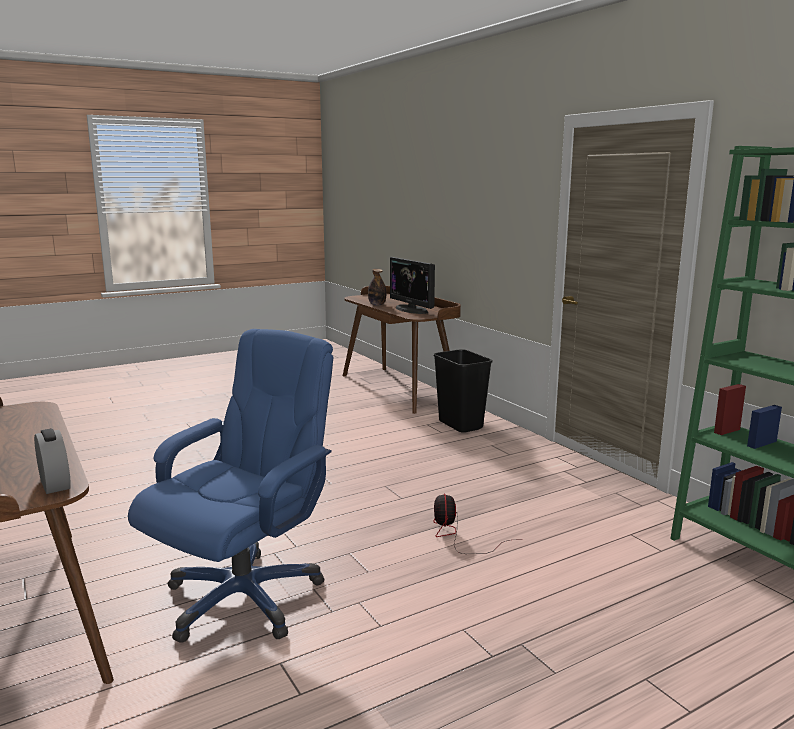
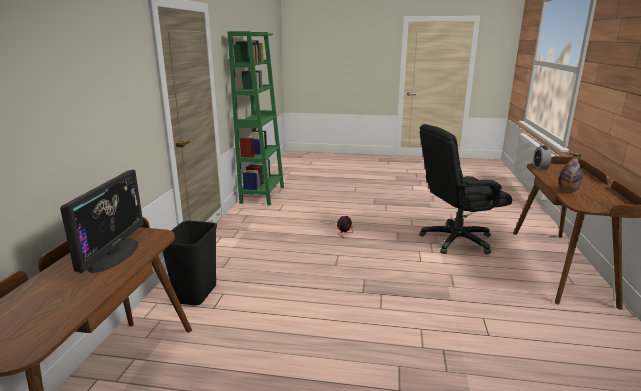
camera: 140 degrees left, 5 degrees up
(244, 597) = (456, 240): blue office chair -> black office chair
(377, 305) = (95, 290): bottle -> bottle (567, 191)

